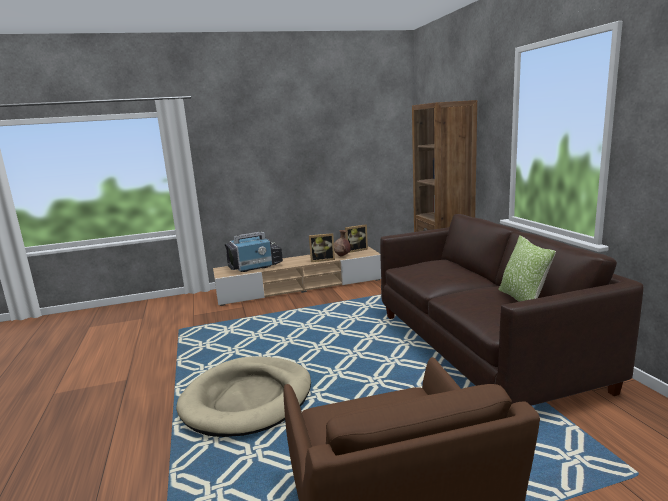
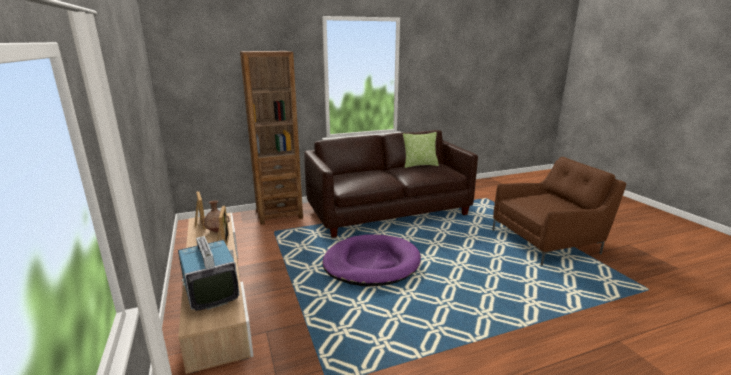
camera: 95 degrees left, 5 degrees up
(248, 399) = (476, 293): beige dog bed -> none
(327, 339) = (371, 264): none -> purple dog bed

